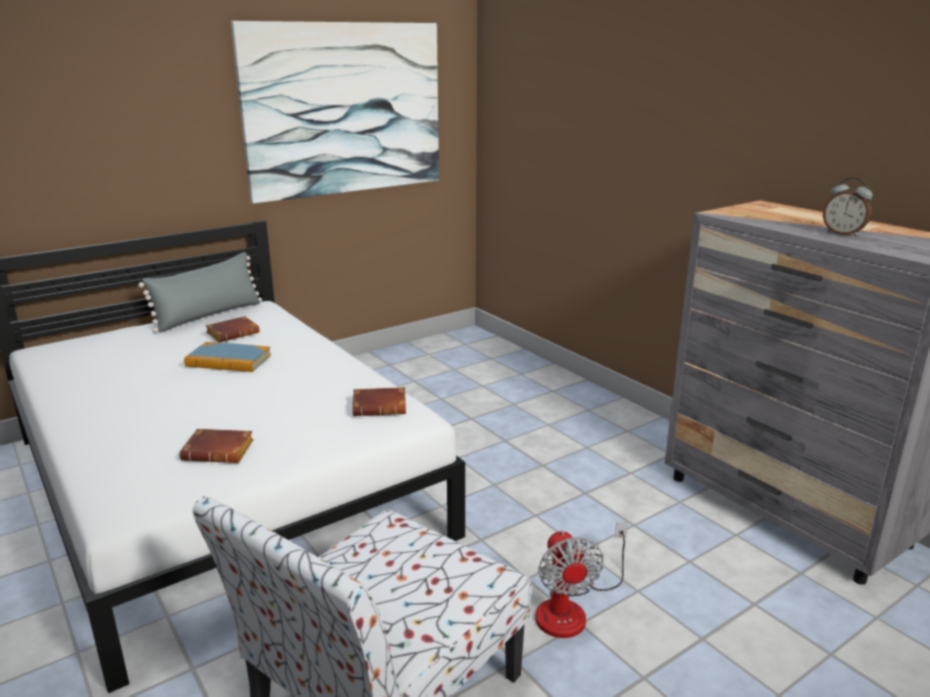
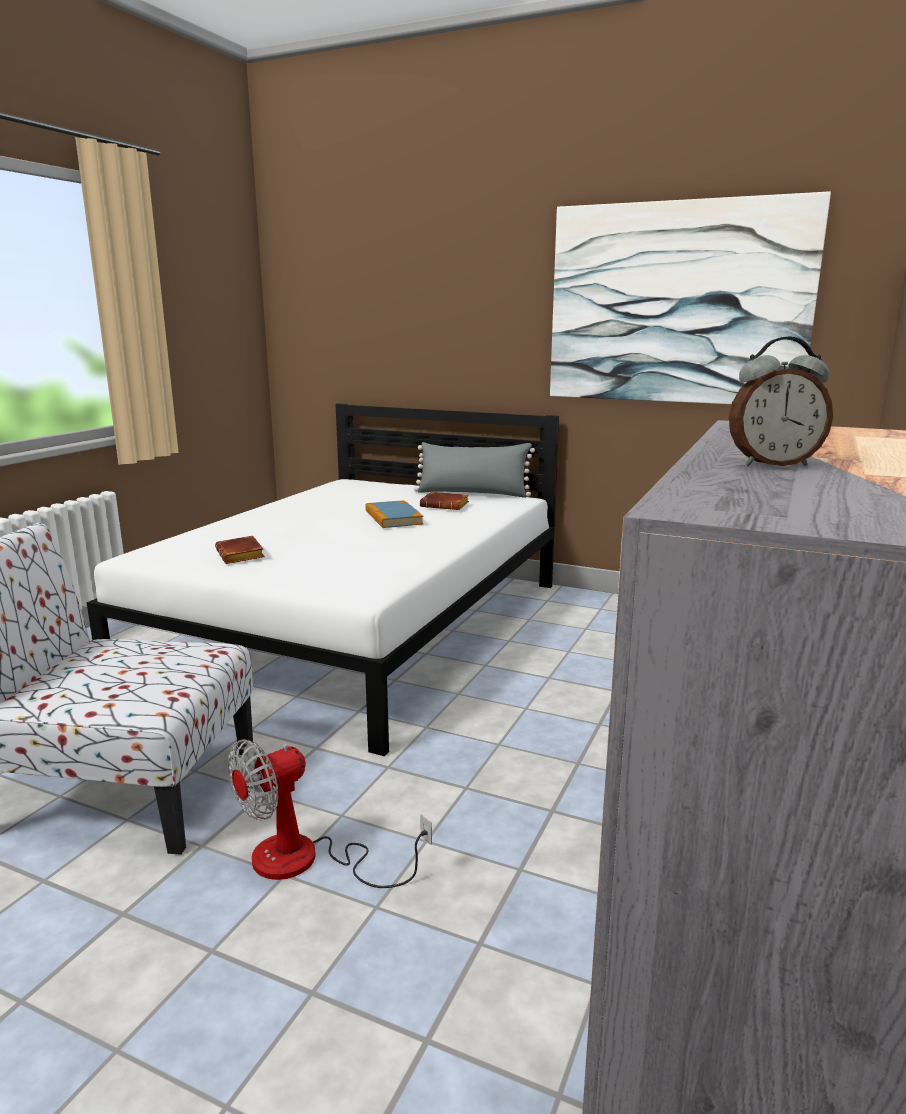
camera: 60 degrees right, 5 degrees down
(381, 406) = (373, 578): brown book -> none
(843, 233) = (772, 464): alarm clock -> alarm clock turned 105 degrees counterclockwise

